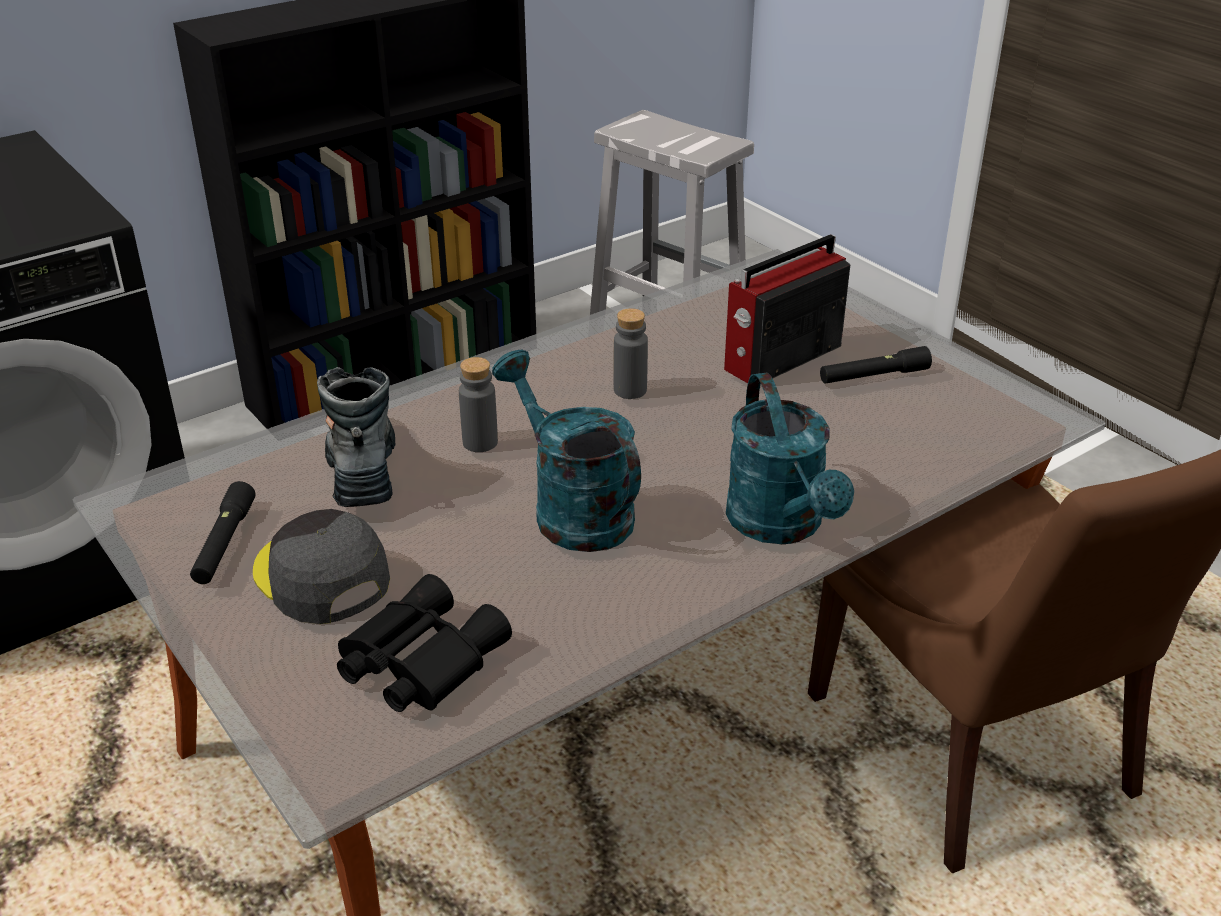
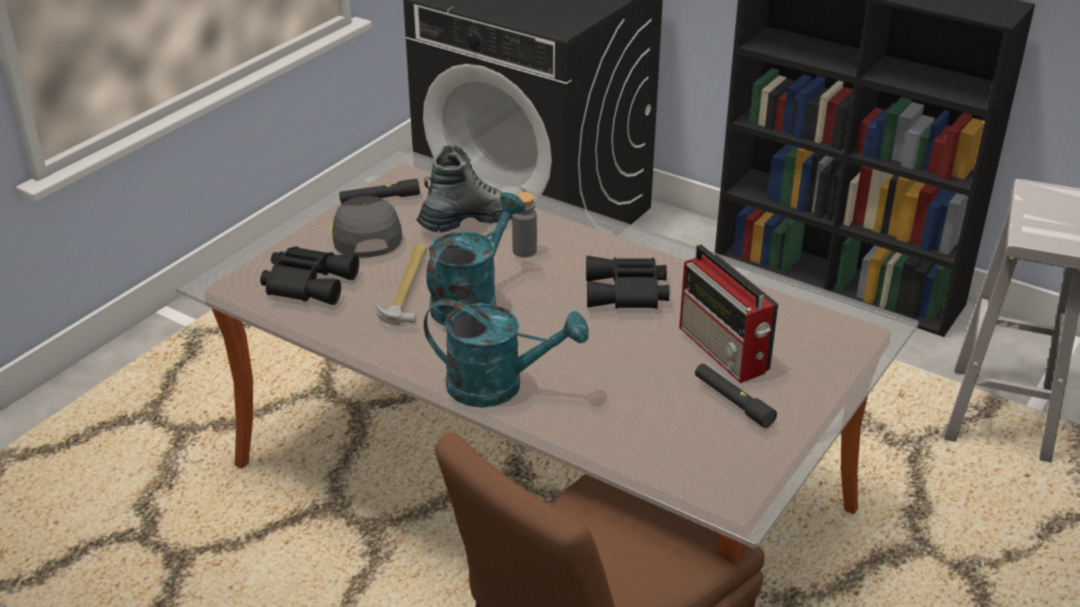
camera: 70 degrees right, 0 degrees up
(320, 576) = (365, 235): grey cap -> grey cap turned 45 degrees counterclockwise
(502, 560) = (407, 288): none -> hammer
(630, 390) = (627, 293): grey bottle -> black binoculars
(780, 358) = (724, 351): radio -> radio turned 150 degrees counterclockwise
(781, 526) = (498, 386): turquoise watering can -> turquoise watering can turned 135 degrees counterclockwise

